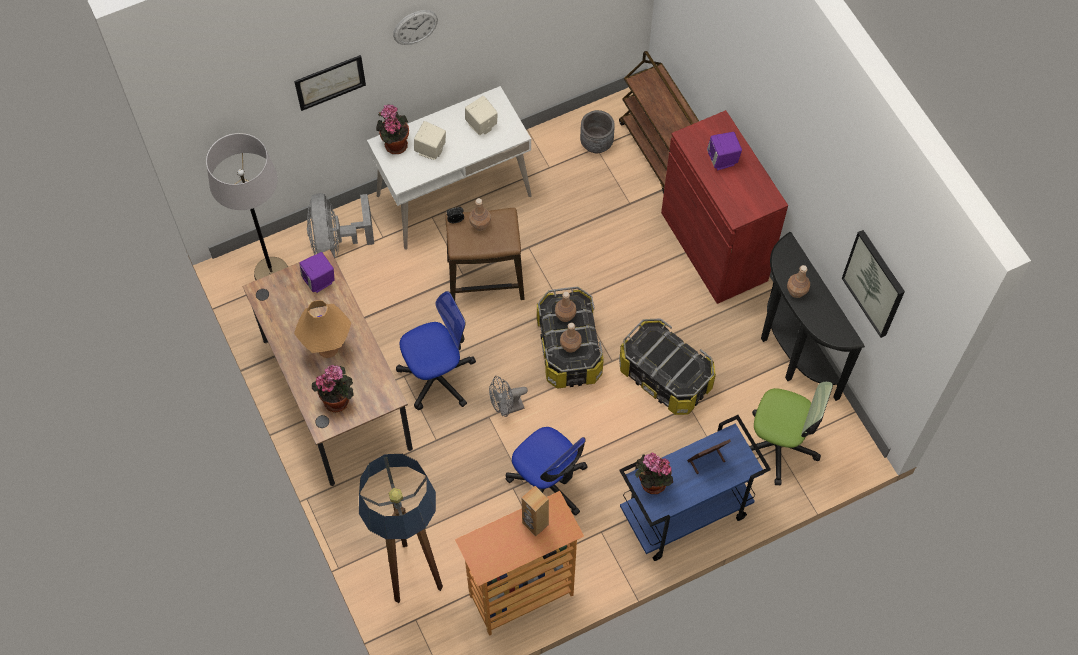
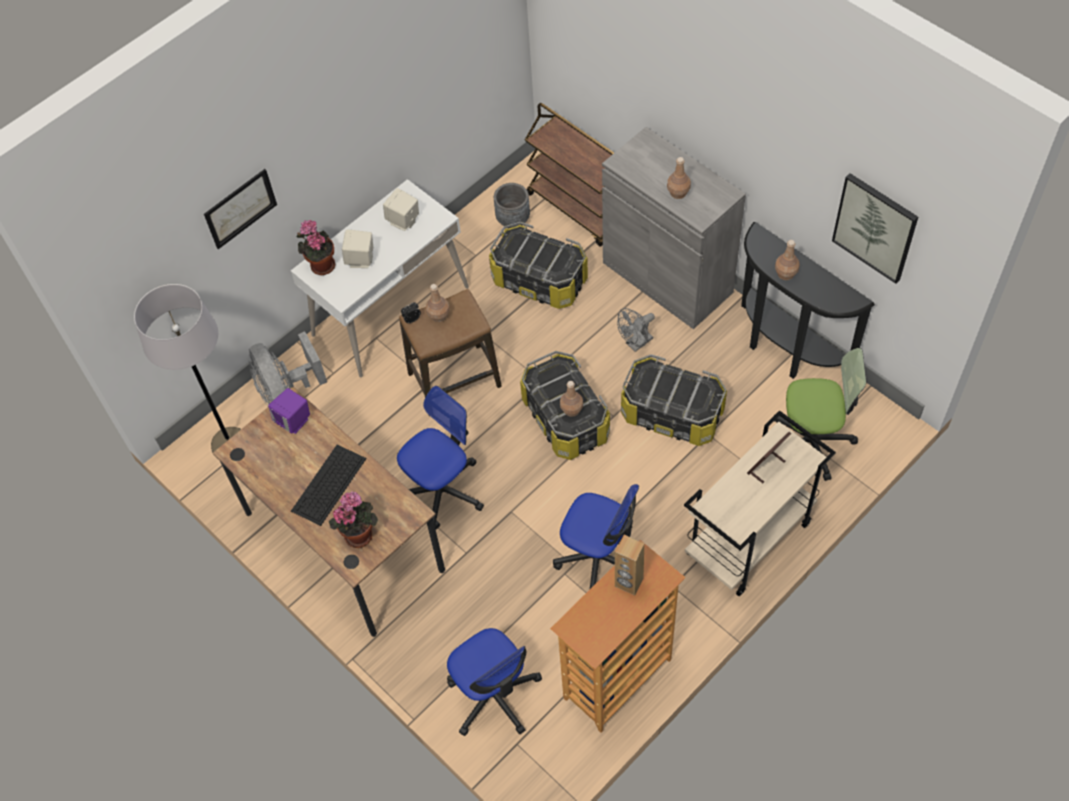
camera: 15 degrees left, 5 degrees down
(328, 348) = (328, 485): orange table lamp -> keyboard
(412, 572) = (494, 695): floor lamp -> office chair
(415, 27) = (313, 124): wall clock -> none
(506, 408) = (526, 497): grey fan -> grey fan (636, 344)
(565, 315) = (554, 382): brown bottle -> brown bottle (678, 193)
(597, 210) = (540, 280): none -> storage box
(651, 483) = (720, 508): potted plant -> none
(684, 515) = (748, 540): blue cart -> beige cart
(714, 246) = (667, 277): red cabinet -> grey cabinet
(722, 159) = (663, 172): purple speaker -> none

